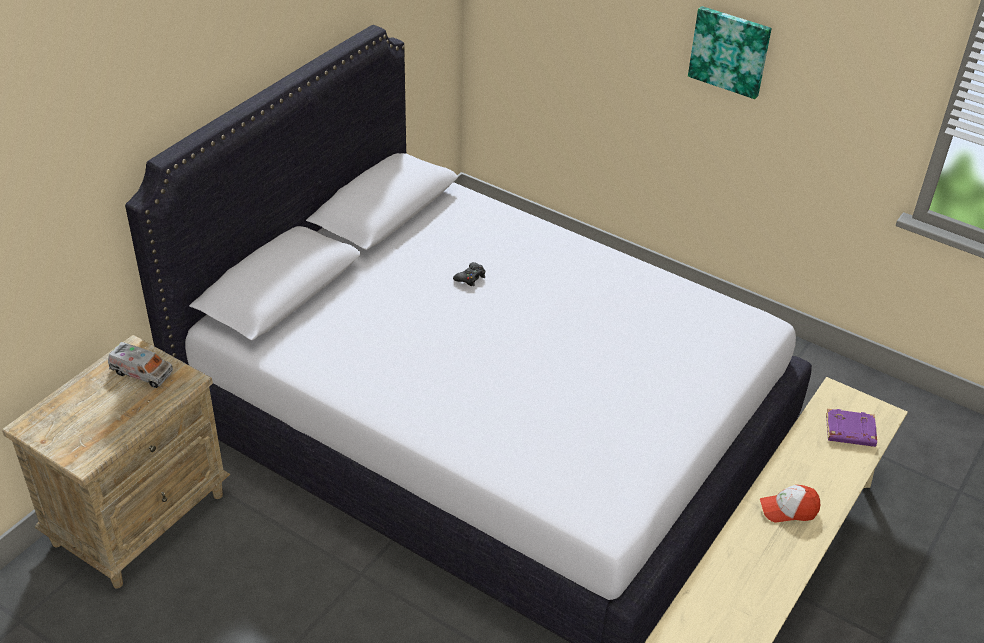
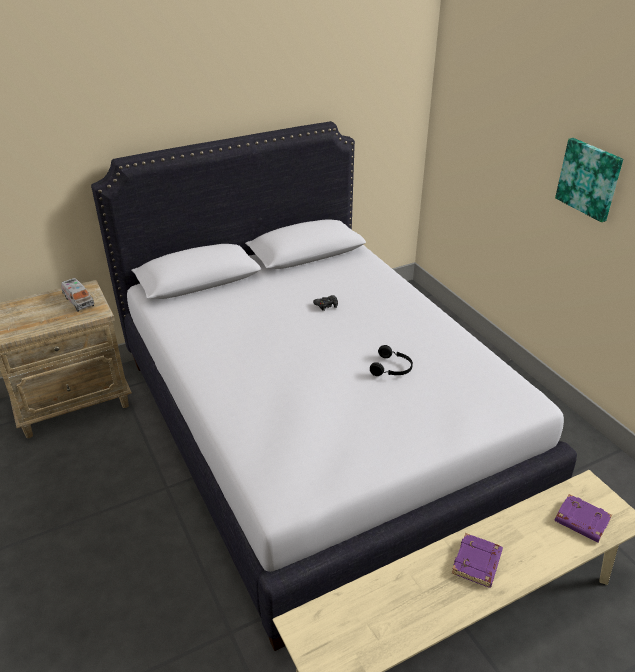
camera: 30 degrees right, 5 degrees down
(603, 334) = (392, 368): none -> black headphones
(788, 509) = (477, 563): cap -> purple book

